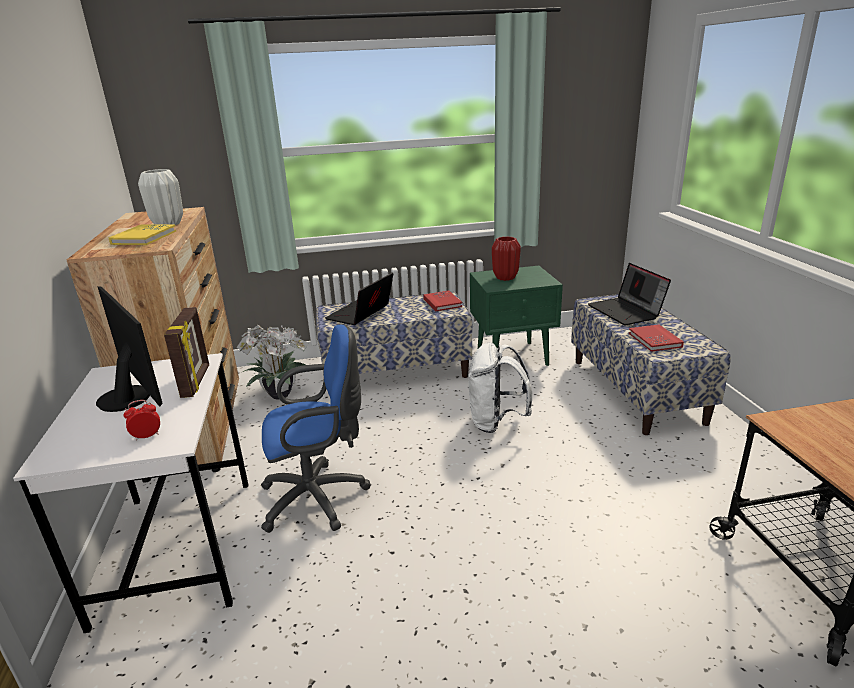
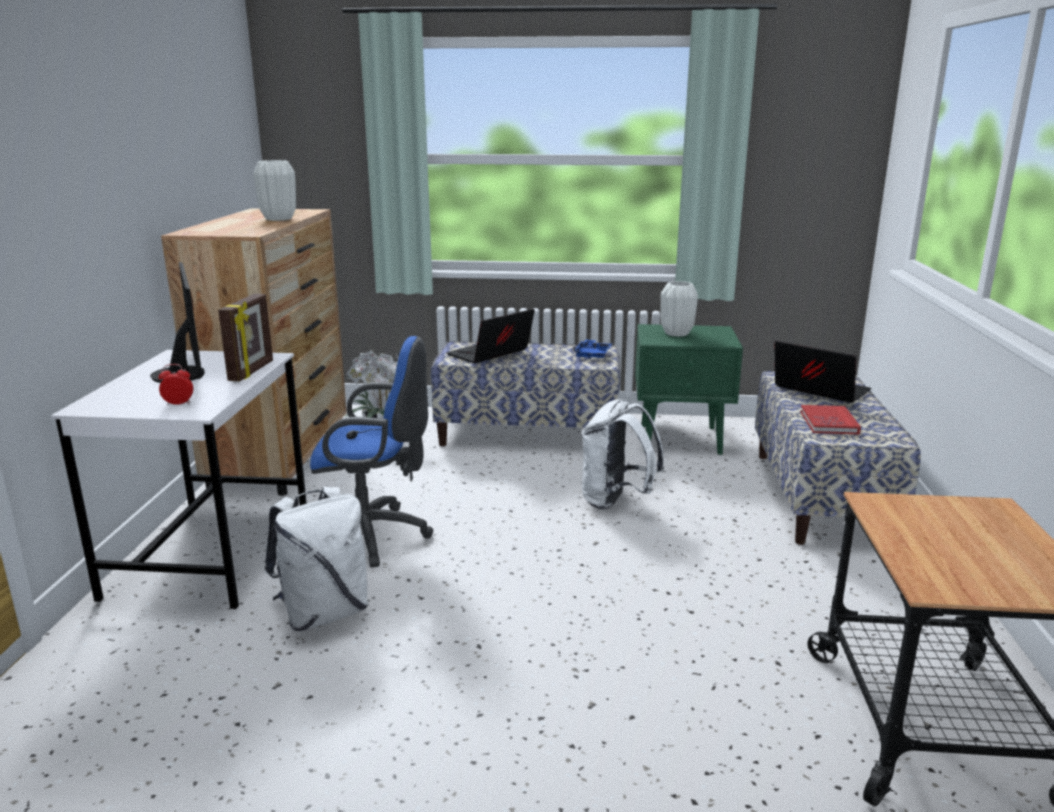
camera: 15 degrees right, 5 degrees down
(144, 237) = (245, 226): yellow book -> none
(315, 590) = (324, 613): none -> white backpack
(442, 302) = (592, 355): red book -> blue tray
(505, 278) = (676, 334): red vase -> white vase
(626, 311) = (818, 390): laptop -> laptop turned 135 degrees clockwise

